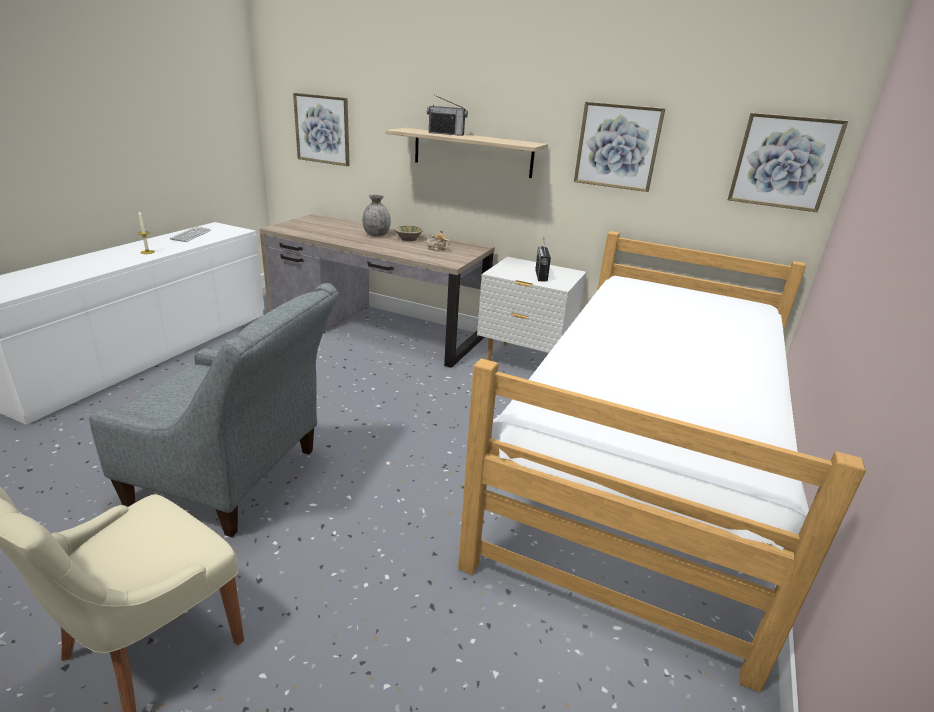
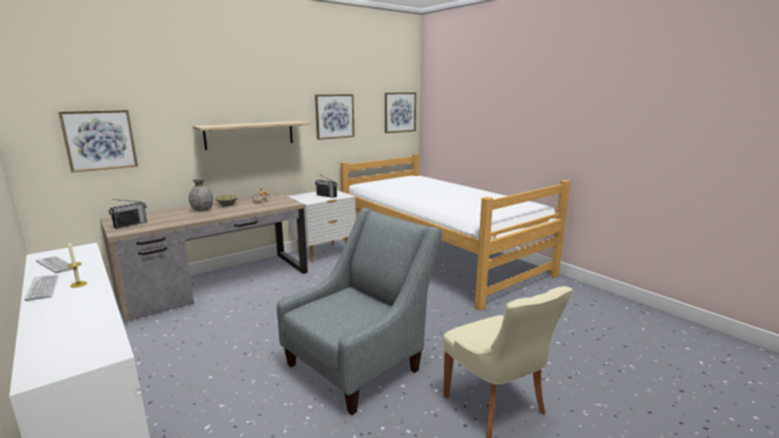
camera: 60 degrees left, 10 degrees down
(138, 245) = (43, 288): none -> keyboard
(446, 134) = (239, 124): radio -> radio (130, 224)

